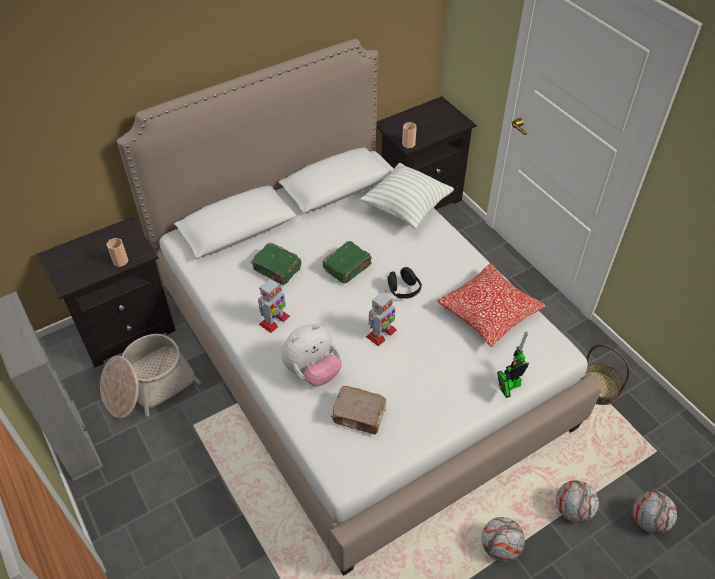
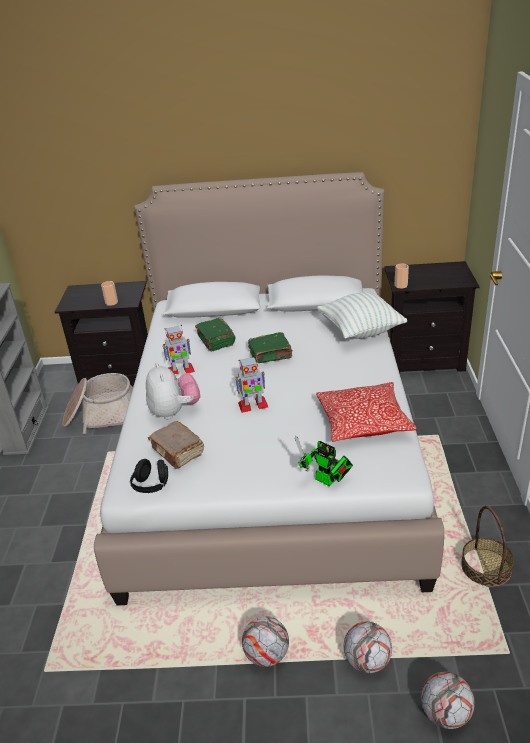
camera: 35 degrees right, 15 degrees down
(312, 371) = (174, 411): plush toy -> plush toy turned 105 degrees counterclockwise
(403, 290) = (301, 383): black headphones -> black headphones (151, 485)
(509, 386) = (327, 481): toy robot -> toy robot turned 150 degrees counterclockwise

